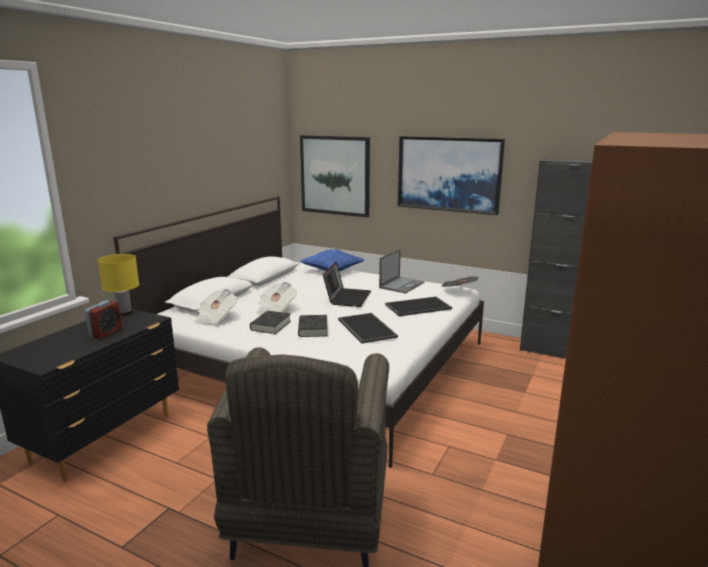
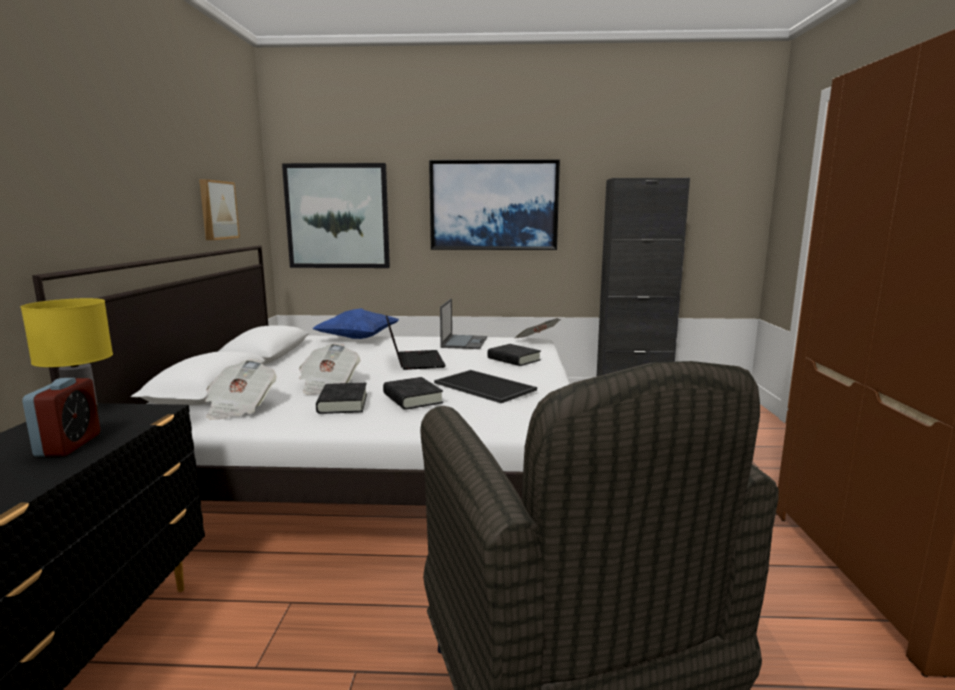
camera: 25 degrees left, 5 degrees down
(243, 177) = (217, 210): none -> picture
(418, 307) = (513, 359): tray -> black book

